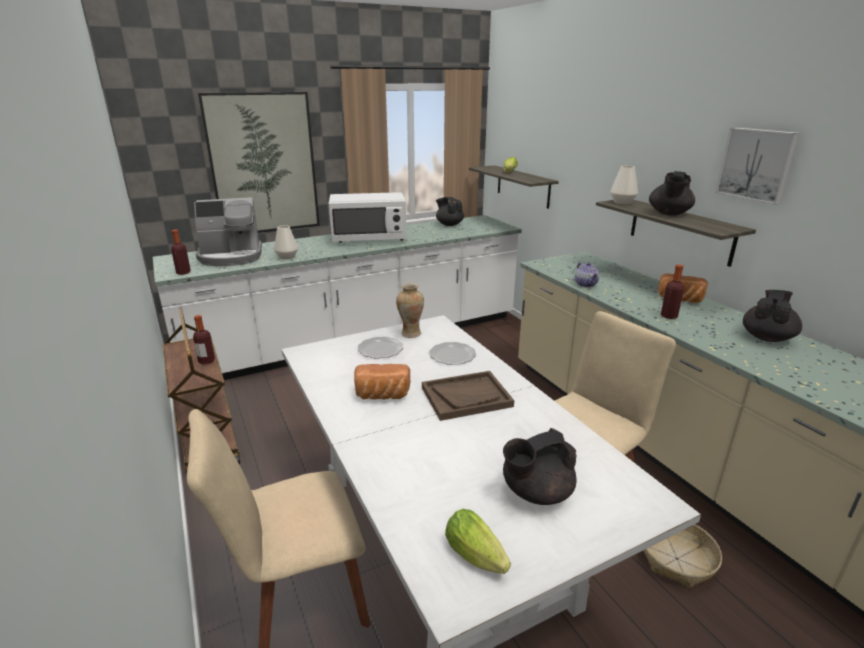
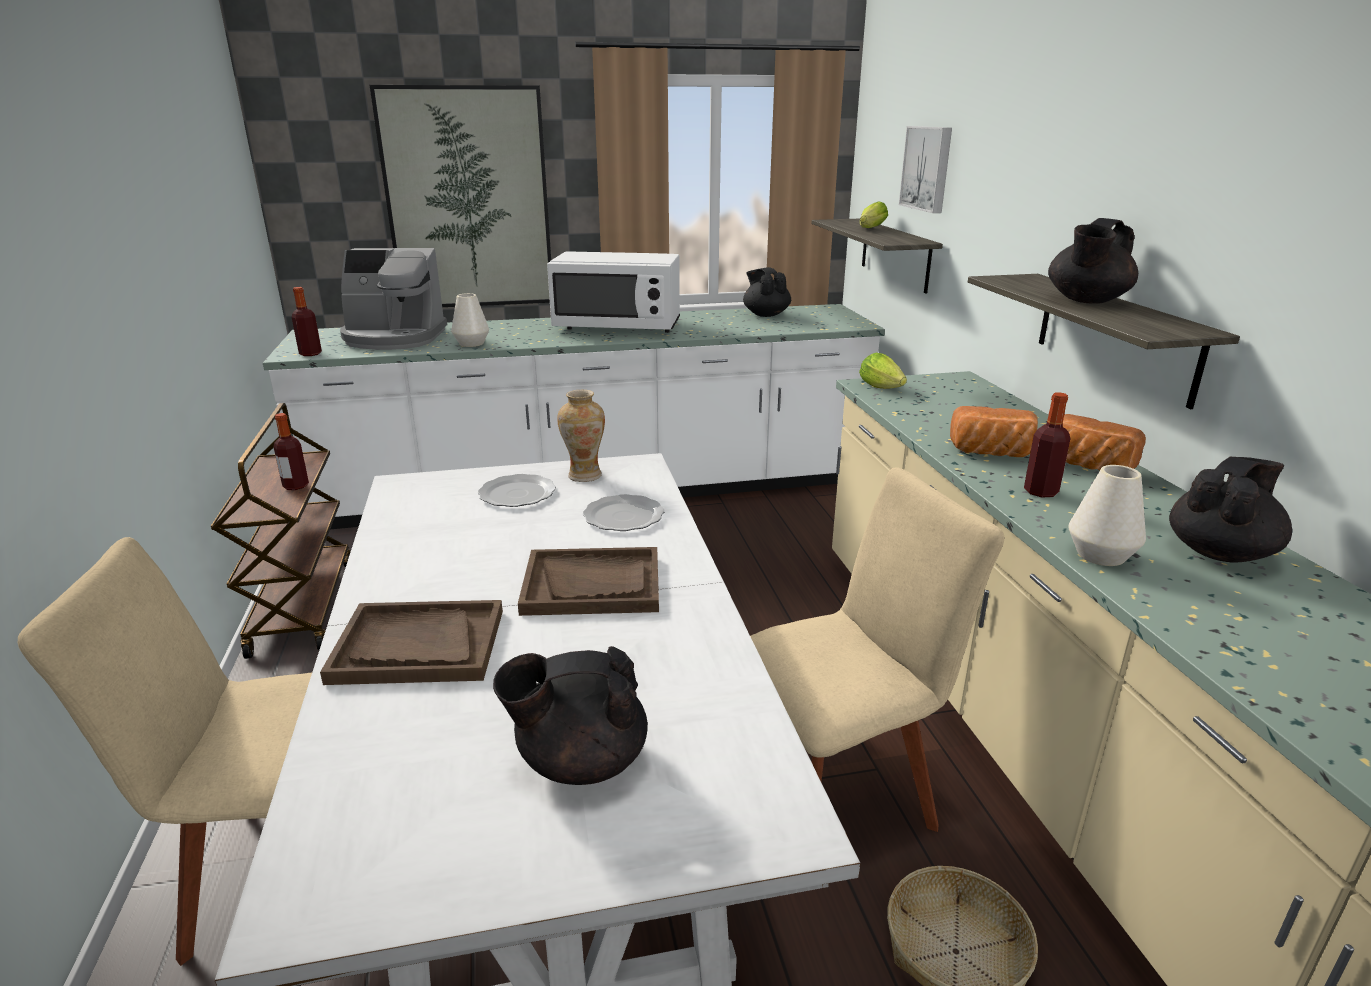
camera: 15 degrees right, 0 degrees up
(382, 396) = (461, 564): bread -> bread (990, 453)
(397, 447) = (418, 646): none -> brown tray
(478, 557) = (395, 849): lettuce -> lettuce (883, 387)
(585, 284) = (923, 424): teapot -> none
(622, 202) = (1017, 279): white vase -> white vase (1100, 555)
(757, 164) = (1250, 202): picture -> picture (928, 168)

